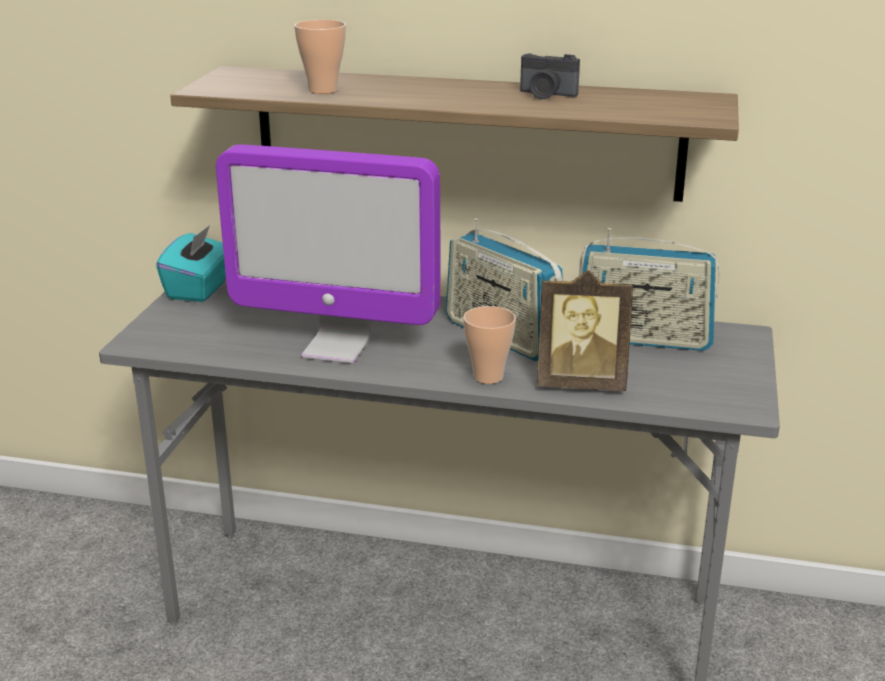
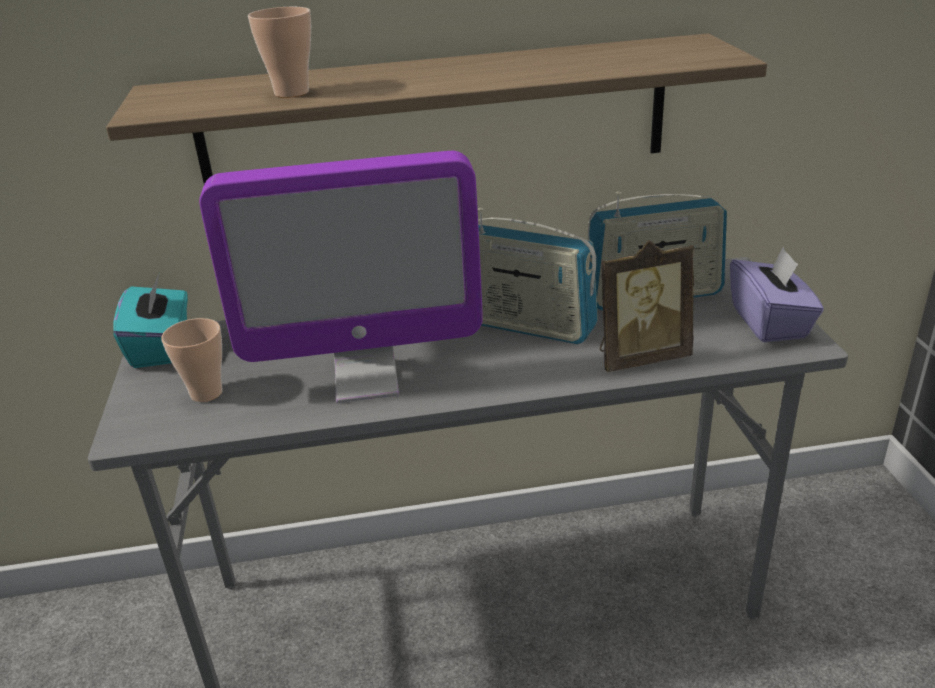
camera: 20 degrees left, 5 degrees up
(488, 377) = (547, 373): cup -> cup (206, 393)
(546, 95) = (537, 61): camera -> none
(731, 384) = (770, 322): none -> purple tissue box

